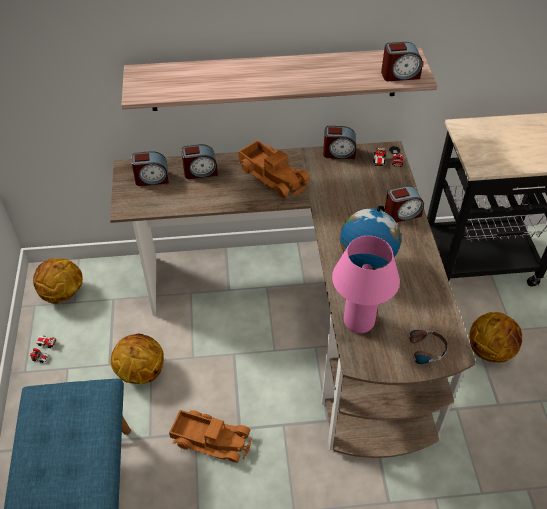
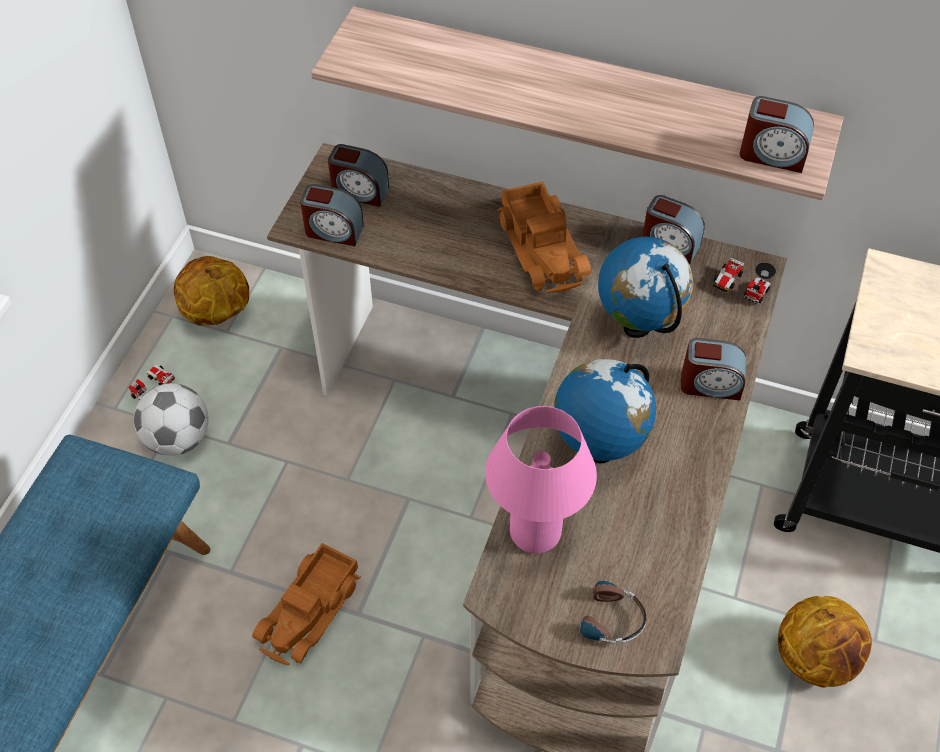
camera: 25 degrees right, 5 degrees up
(76, 374) = (178, 439): none -> football
(140, 372) = (264, 471): basketball -> none
(200, 172) = (436, 203): alarm clock -> alarm clock (333, 231)
(211, 439) = (311, 611): toy truck -> toy truck turned 75 degrees clockwise
(348, 198) = (638, 327): none -> globe

